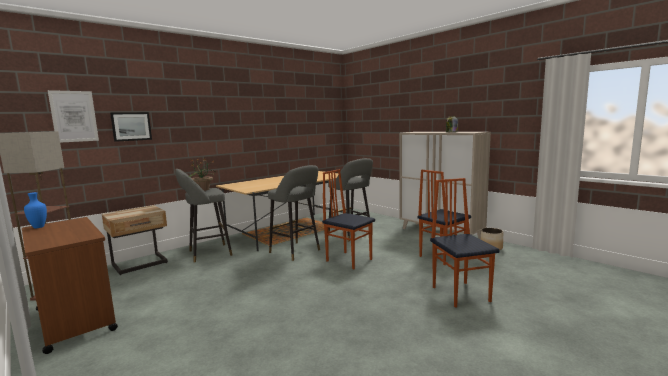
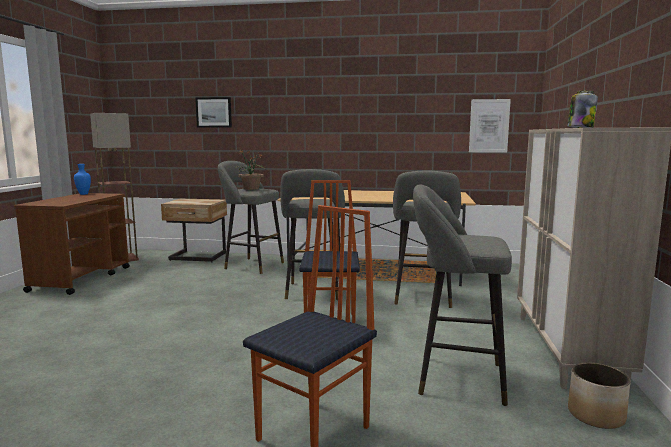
camera: 50 degrees right, 0 degrees up
(74, 116) = (167, 101): picture -> picture (489, 126)
(441, 256) = (454, 378): chair -> grey stool

